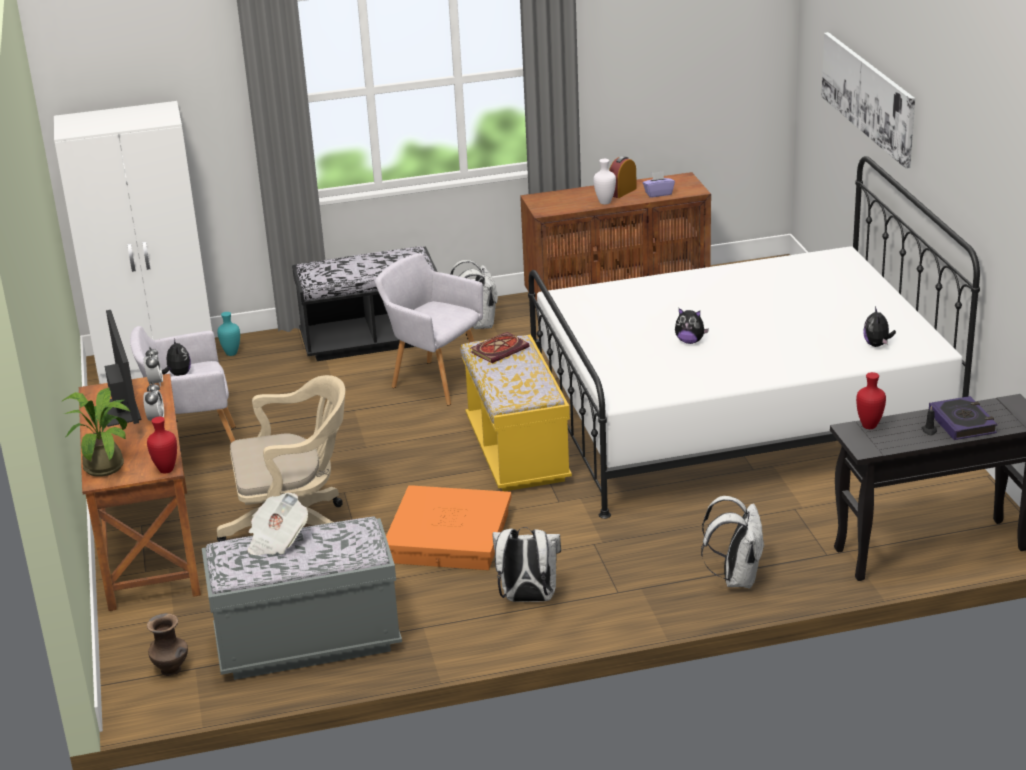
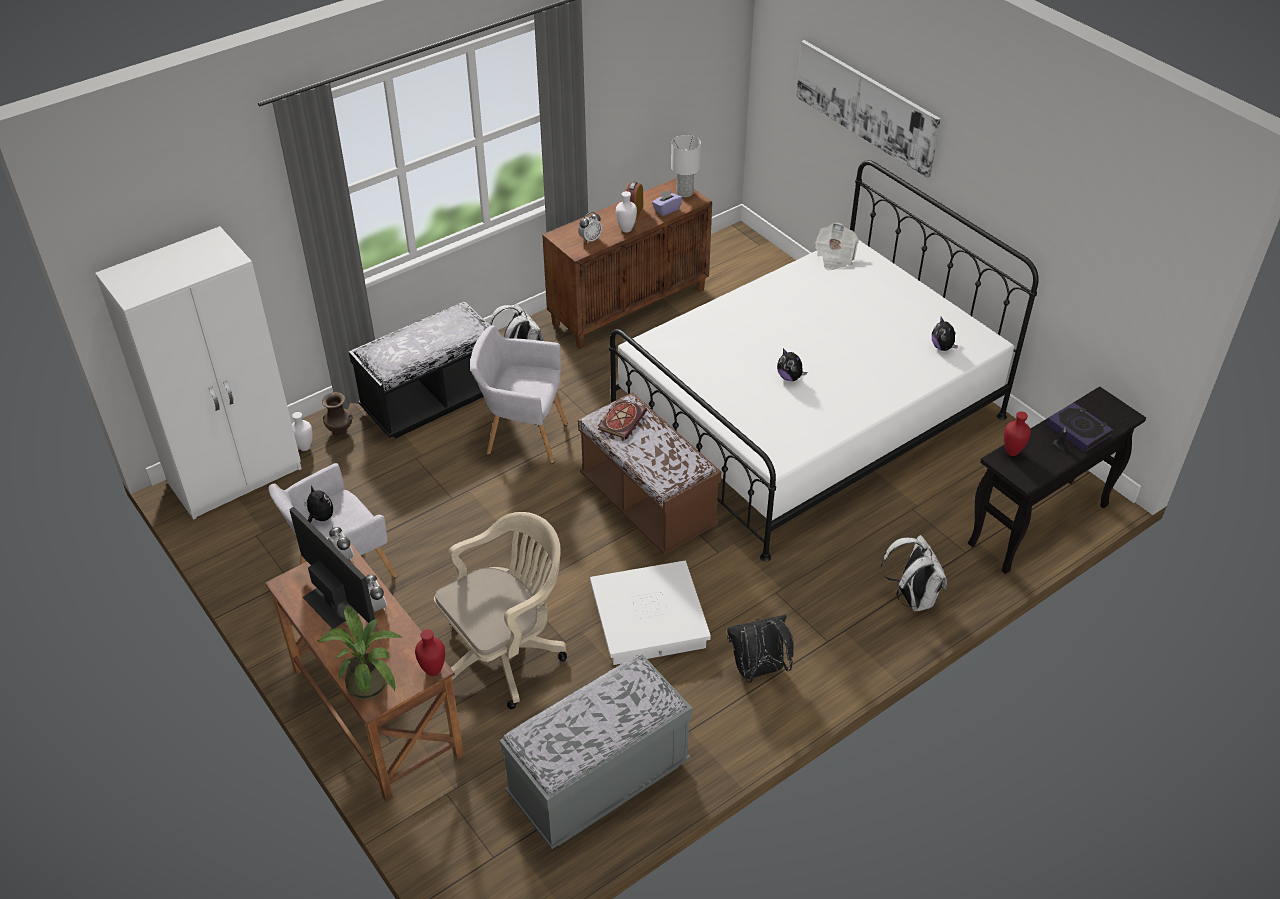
camera: 25 degrees left, 15 degrees up
(172, 670) = (493, 854): brown vase -> brown vase (341, 431)
(231, 354) = (304, 448): turquoise vase -> white vase
(277, 540) = (570, 712): newspaper -> newspaper (834, 257)
(448, 537) = (648, 620): orange storage box -> white storage box
(517, 452) = (648, 504): yellow bench -> brown bench
(527, 599) = (758, 671): white backpack -> black backpack
(563, 204) = (590, 239): none -> alarm clock
(688, 184) = (685, 192): none -> white table lamp
(690, 341) = (790, 377): plush toy -> plush toy turned 45 degrees clockwise

